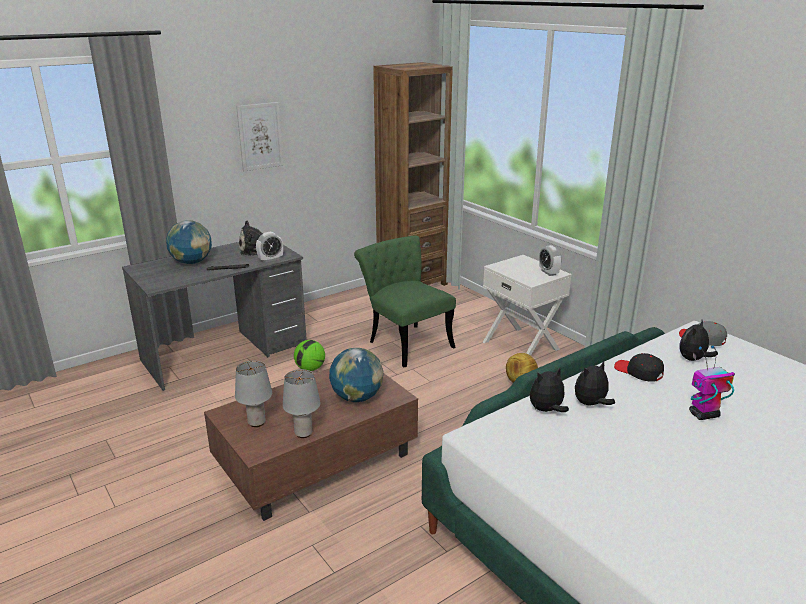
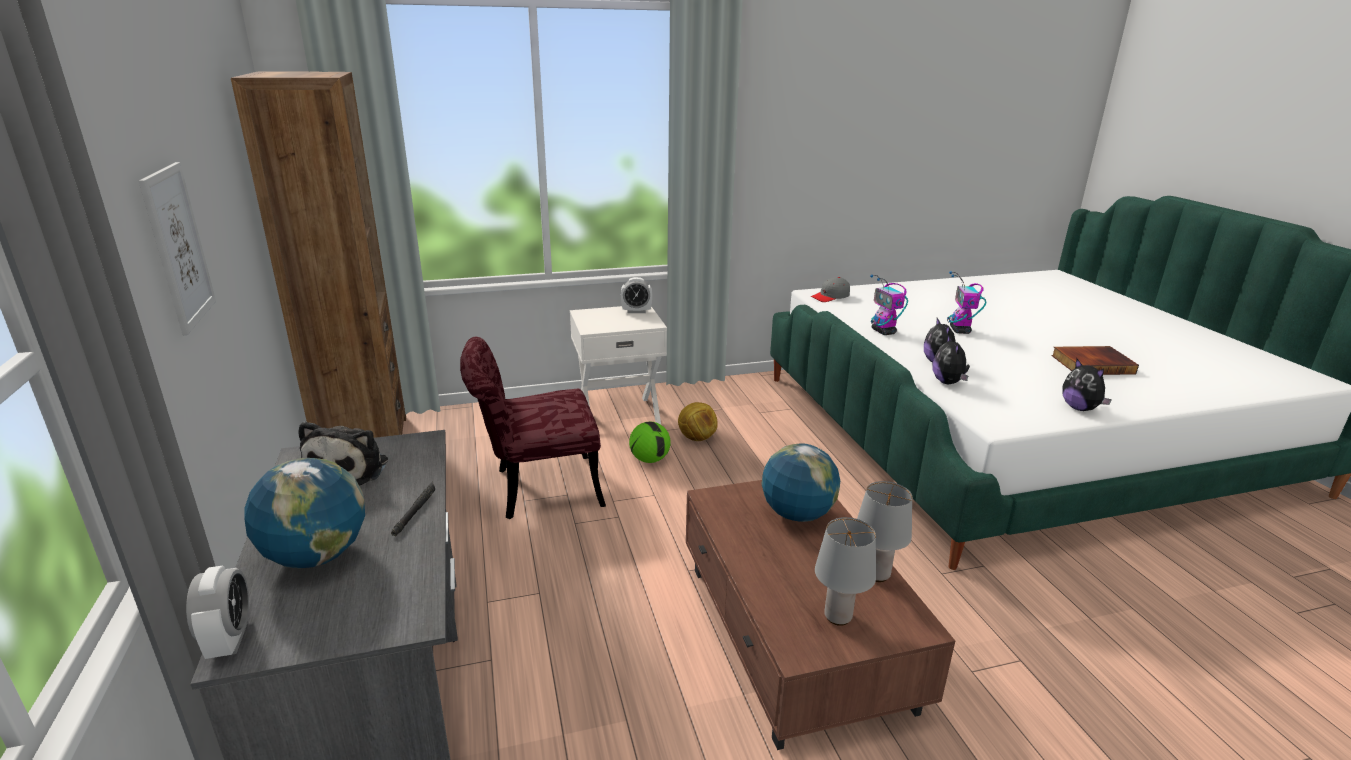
camera: 70 degrees left, 0 degrees up
(270, 259) = (422, 460): alarm clock -> alarm clock (230, 640)
(310, 368) = (538, 595): football -> football (650, 460)
(405, 341) = (536, 489): green chair -> red chair
(638, 372) = (884, 332): black cap -> toy robot
(693, 359) = (867, 309): plush toy -> plush toy (1080, 408)
(708, 508) = (1092, 364): none -> book

